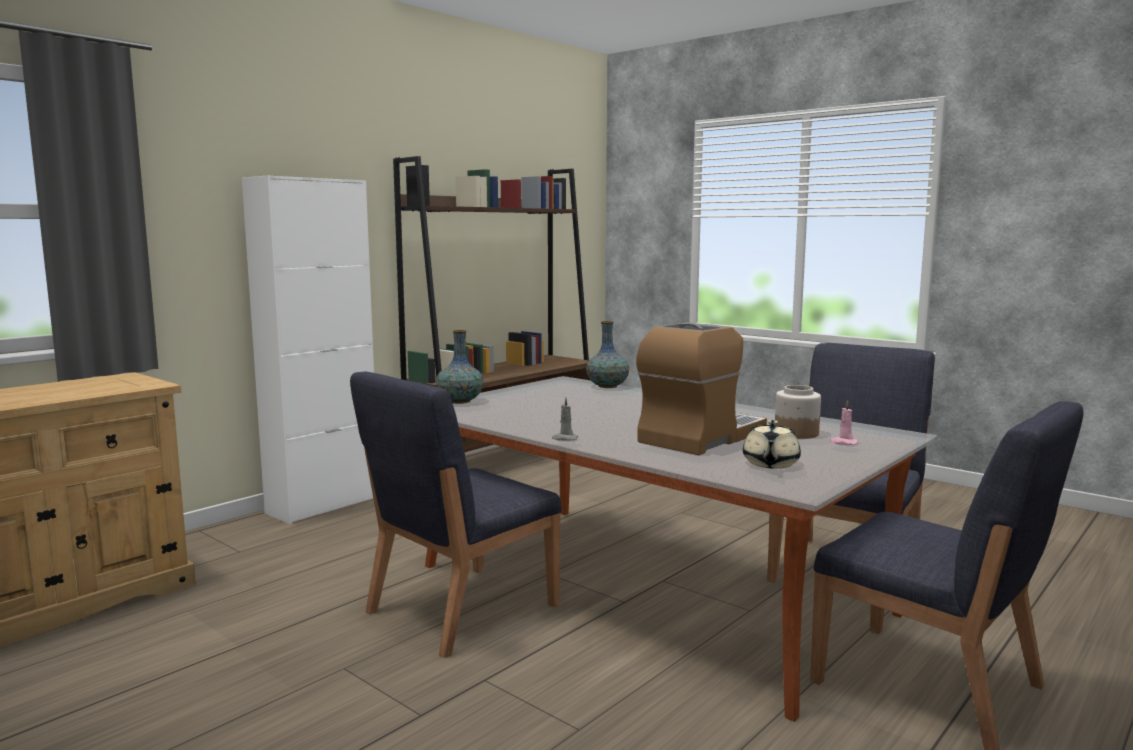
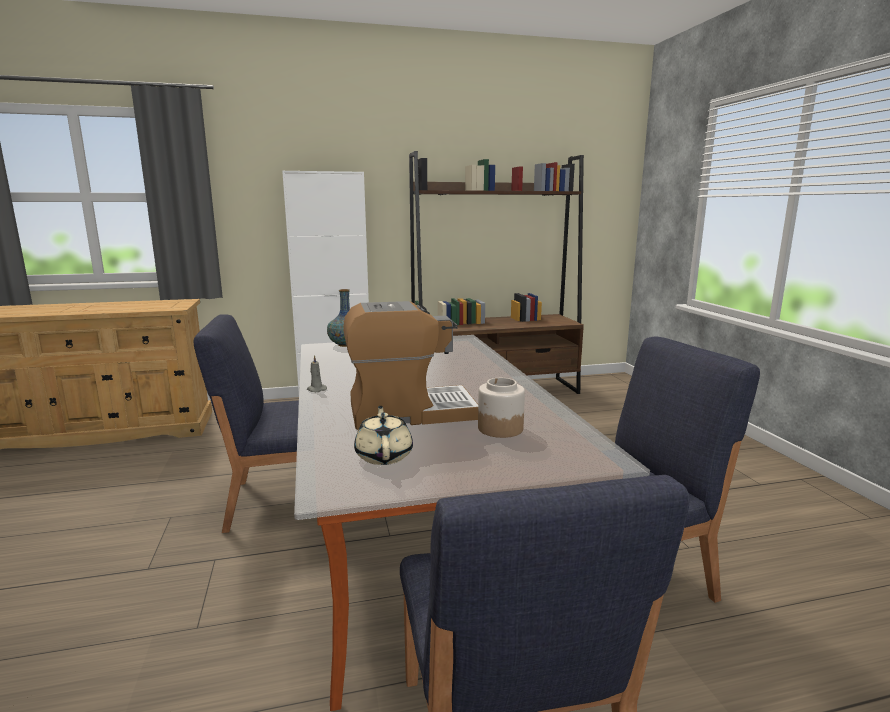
camera: 35 degrees right, 5 degrees up
(607, 386) = (478, 349): vase -> none
(770, 464) = (384, 455): beige teapot -> beige teapot turned 120 degrees clockwise
(843, 443) = (515, 451): pink candle -> none

